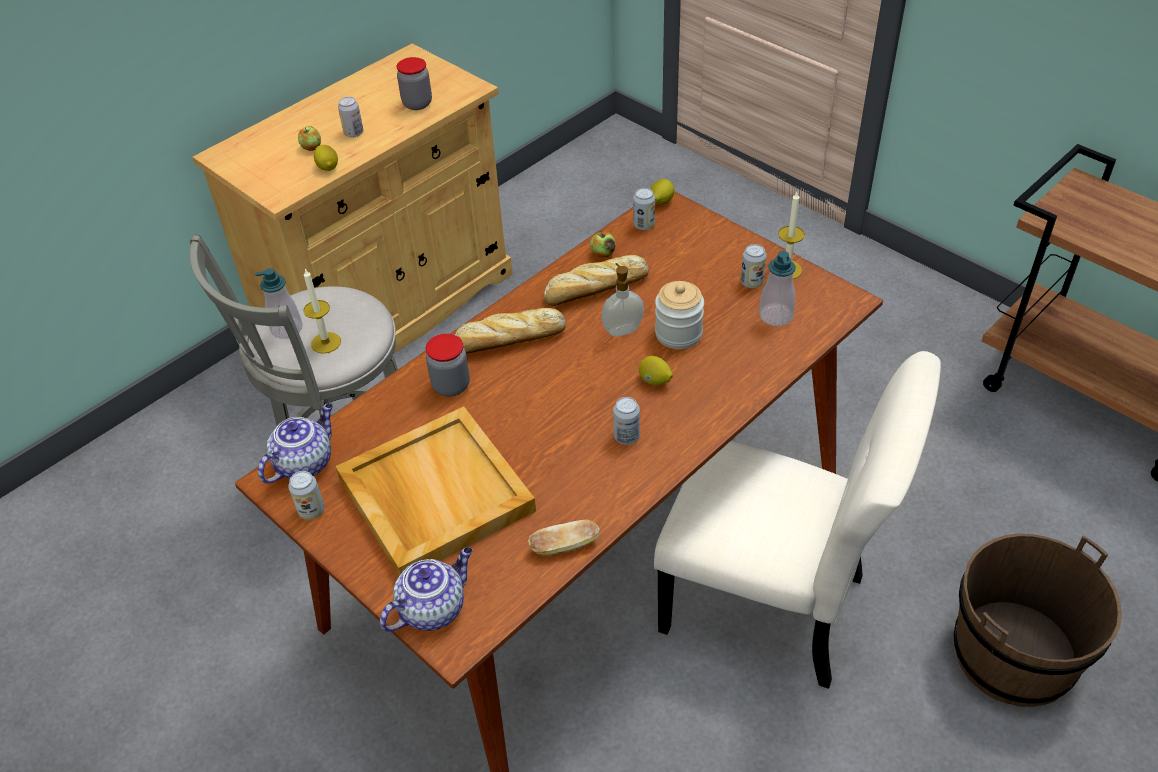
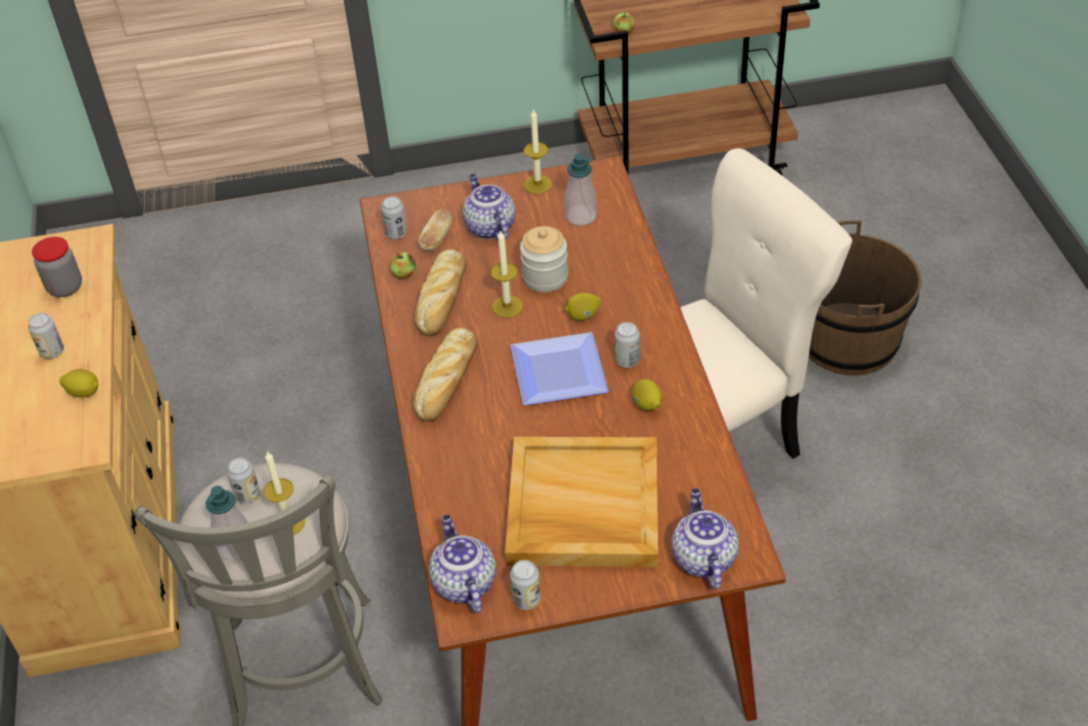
camera: 55 degrees left, 0 degrees up
(311, 147) = (34, 392): apple -> apple (623, 31)
(451, 386) = (465, 442): jar -> none
(564, 546) = (706, 449): bread -> bread (436, 239)
(574, 403) = (562, 374): none -> plate
(622, 329) = (507, 306): soap dispenser -> candle
(661, 202) = (379, 209): lemon -> lemon (646, 405)
(704, 270) = (489, 227): none -> teapot
(752, 282) = (531, 209): can -> can (248, 495)

